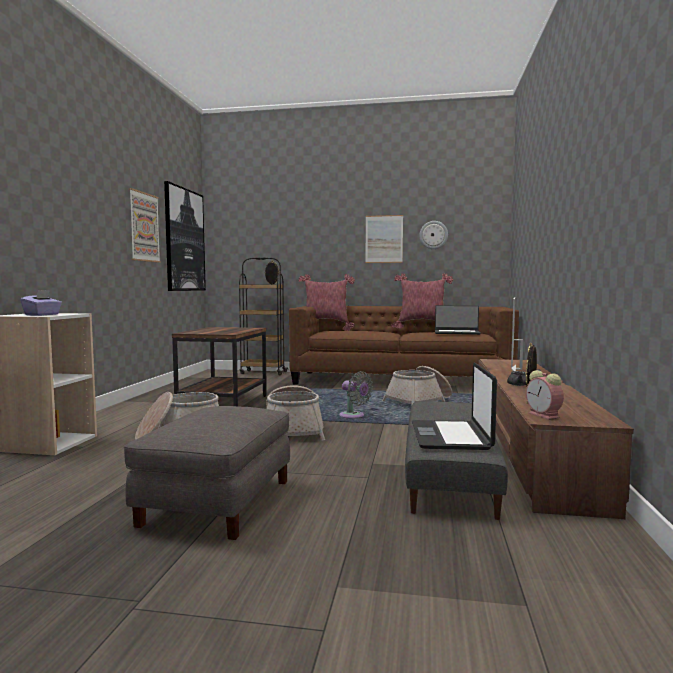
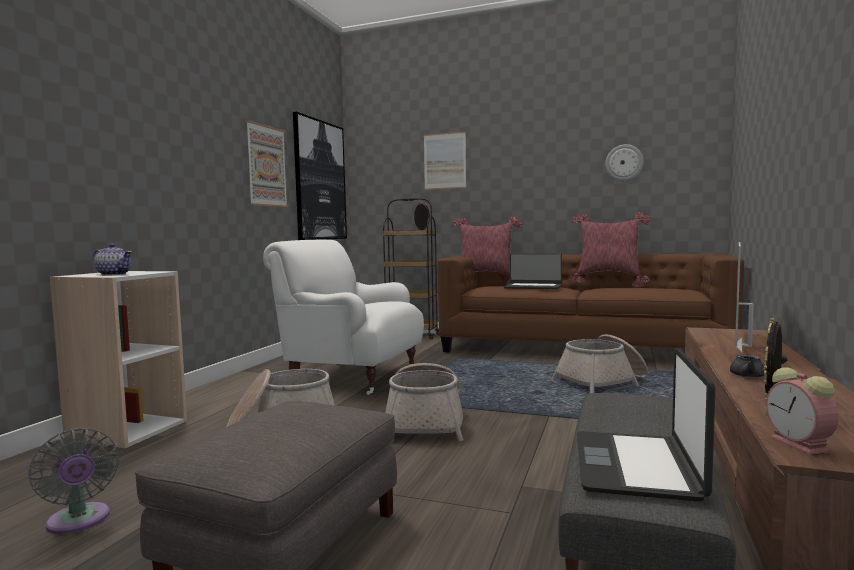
camera: 10 degrees right, 0 degrees up
(42, 315) = (114, 274): purple tissue box -> teapot
(222, 403) = (351, 377): brown side table -> white armchair
(353, 416) = (510, 402): grey fan -> grey fan (79, 522)
(384, 239) = (559, 170): picture -> picture (445, 161)
(456, 333) = (655, 289): laptop -> laptop (533, 287)

